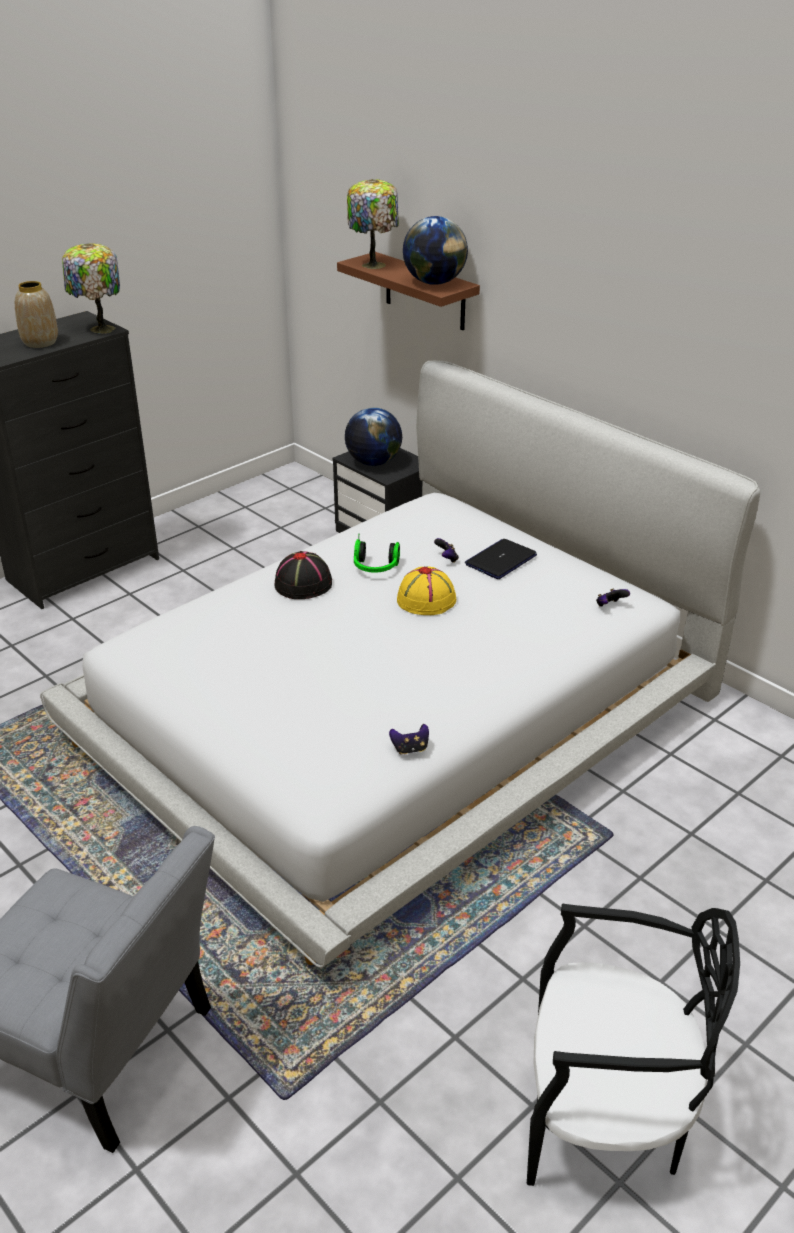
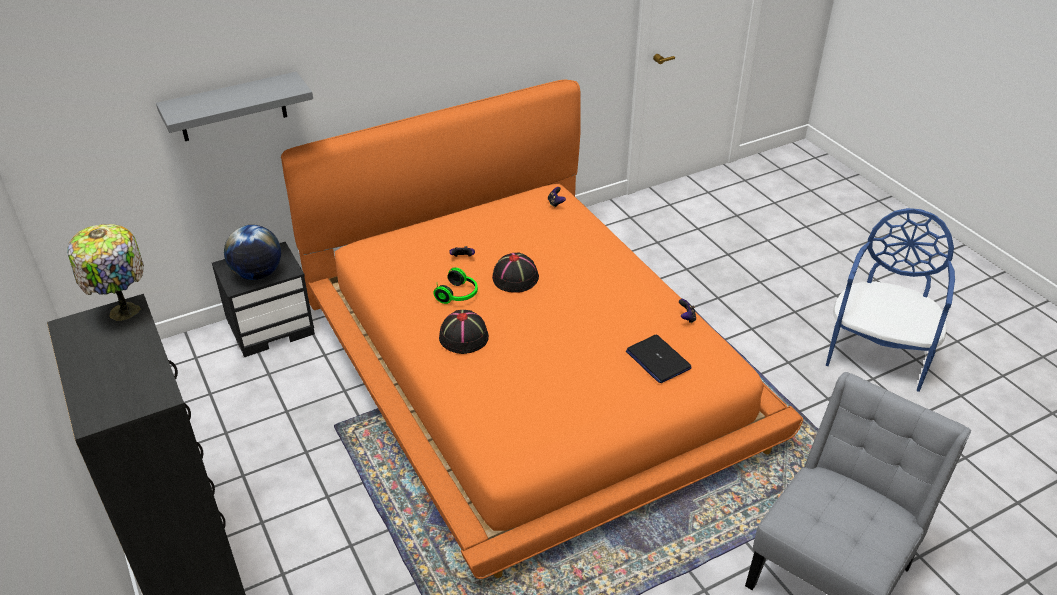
camera: 75 degrees left, 5 degrees up
(40, 343) = (129, 360): vase -> none
(374, 264) = (195, 108): table lamp -> none
(397, 712) = (528, 367): white bed -> orange bed
(425, 292) = (232, 107): brown shelf -> grey shelf
(426, 599) = (515, 278): yellow hat -> black hat
(434, 282) = (273, 88): globe -> none
(501, 560) = (477, 234): laptop -> laptop (657, 360)
(605, 1115) = (878, 354): black chair -> blue chair

